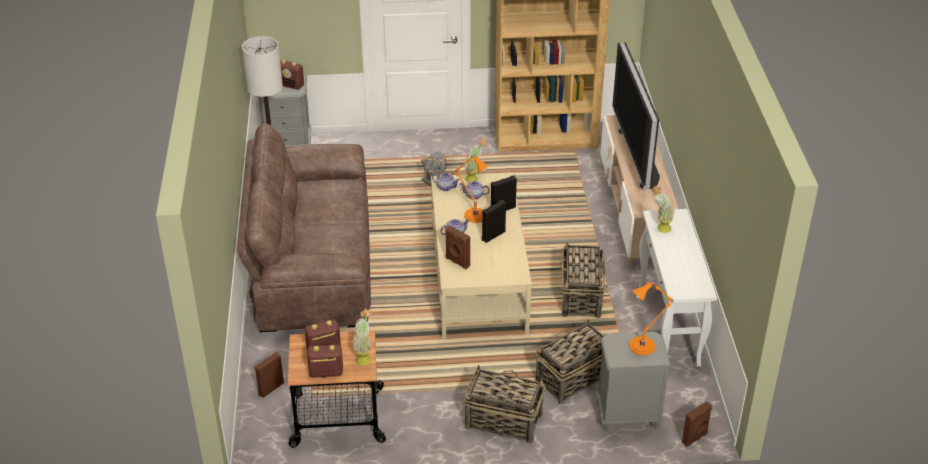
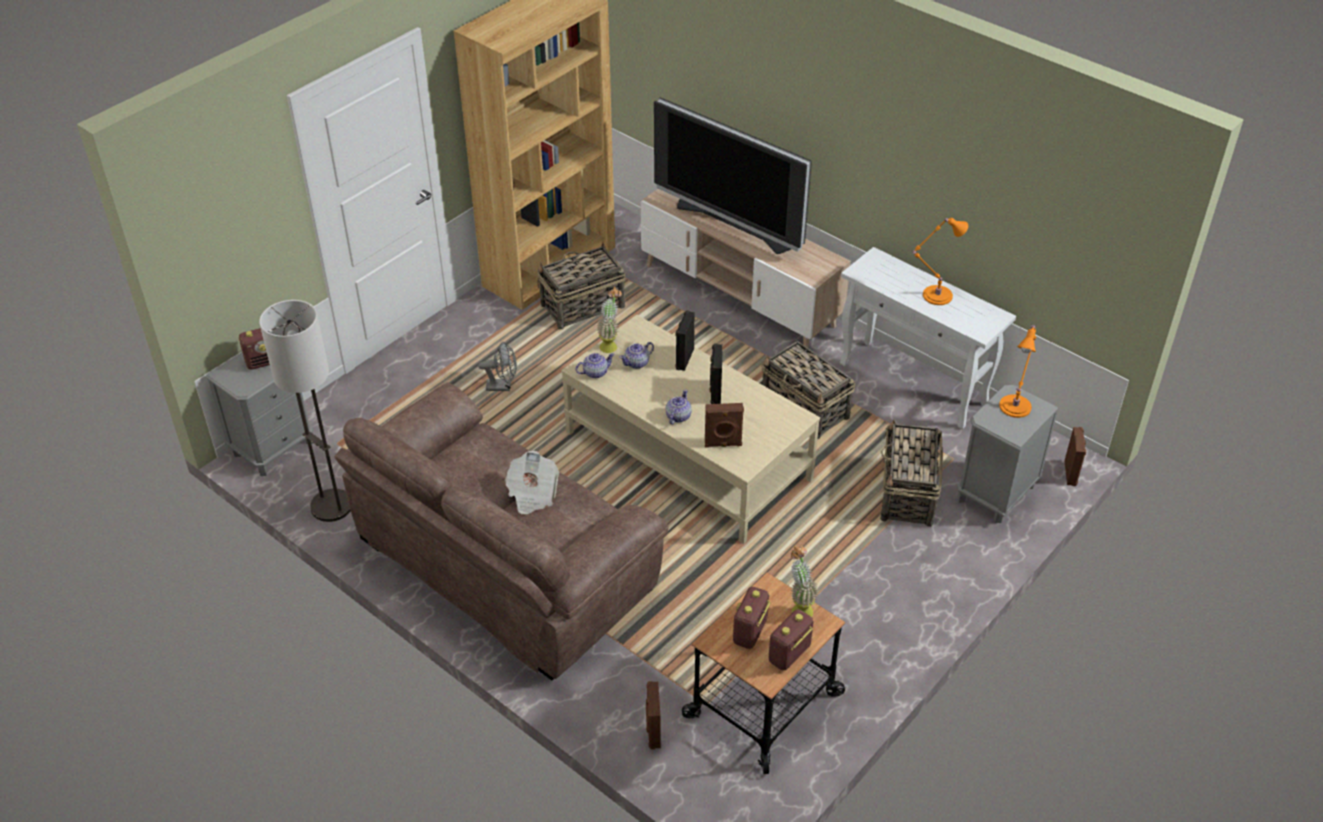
camera: 45 degrees left, 5 degrees up
(331, 224) = (532, 494): none -> newspaper
(473, 214) = (665, 383): orange table lamp -> orange table lamp (934, 295)
(502, 421) = (909, 582): basket -> basket (582, 306)
(660, 228) = (879, 280): potted plant -> none

